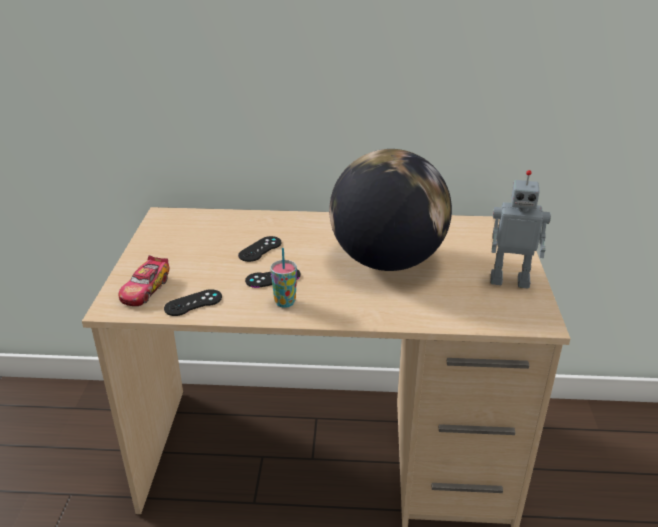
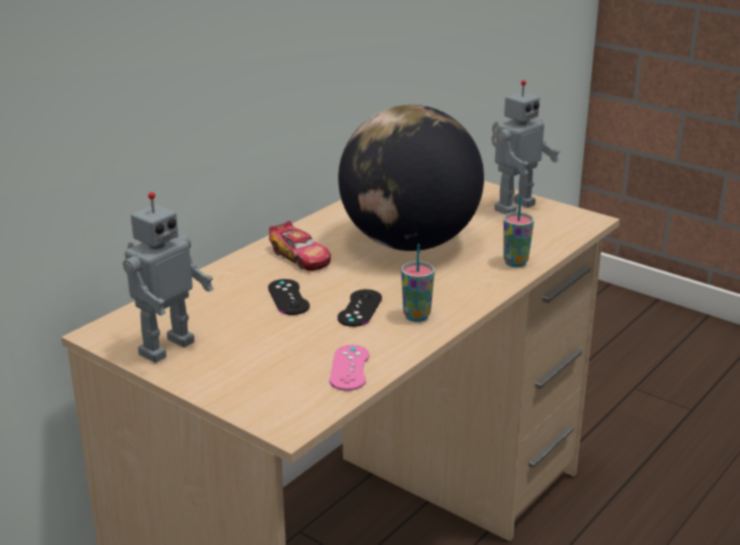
camera: 55 degrees left, 5 degrees down
(145, 289) = (277, 391): toy car -> toy car (300, 257)
(164, 237) = (165, 347): none -> toy robot
(193, 303) = (349, 368): black game controller -> pink game controller
(415, 314) = (515, 263): none -> cup

